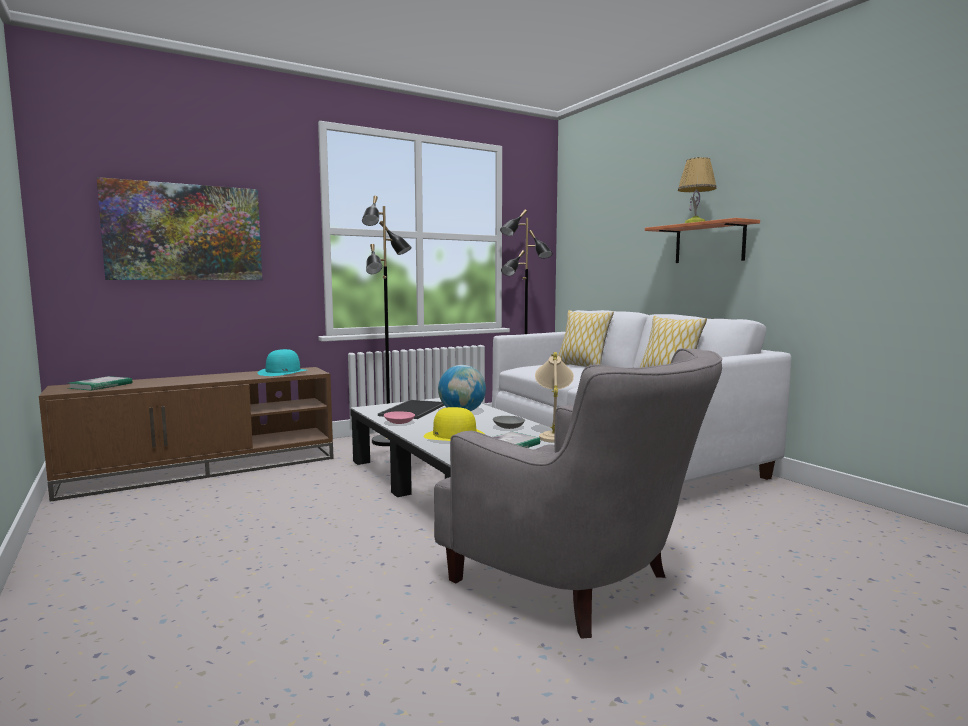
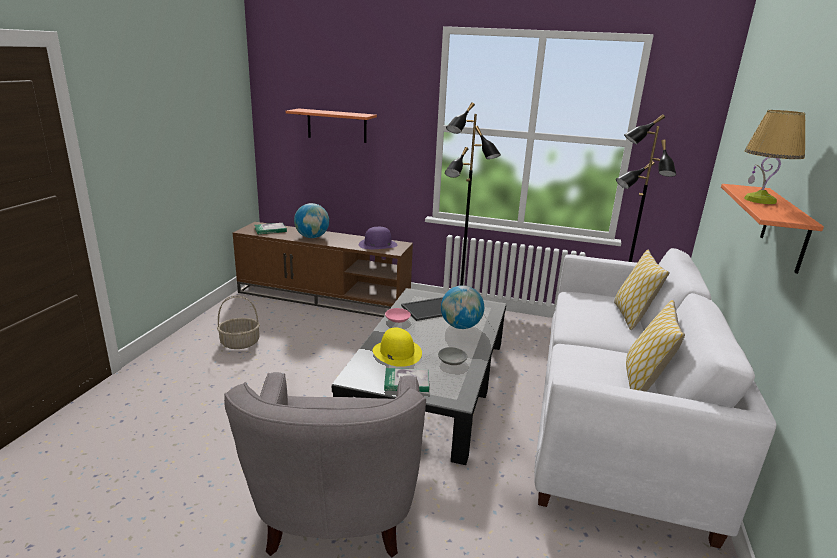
camera: 45 degrees right, 15 degrees up
(167, 534) = (240, 343): none -> basket
(184, 380) = (312, 237): none -> globe
(185, 232) = (337, 125): picture -> shelf
(283, 372) = (377, 244): turquoise hat -> purple hat
(554, 435) = (460, 388): beige table lamp -> none

